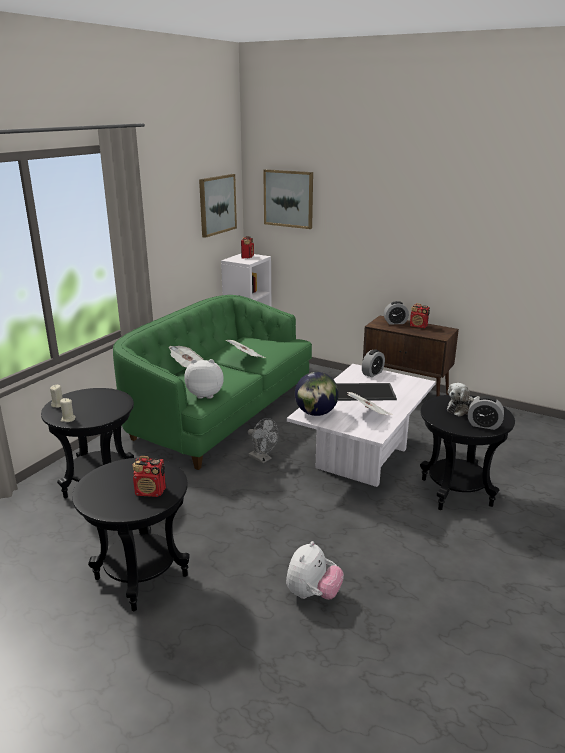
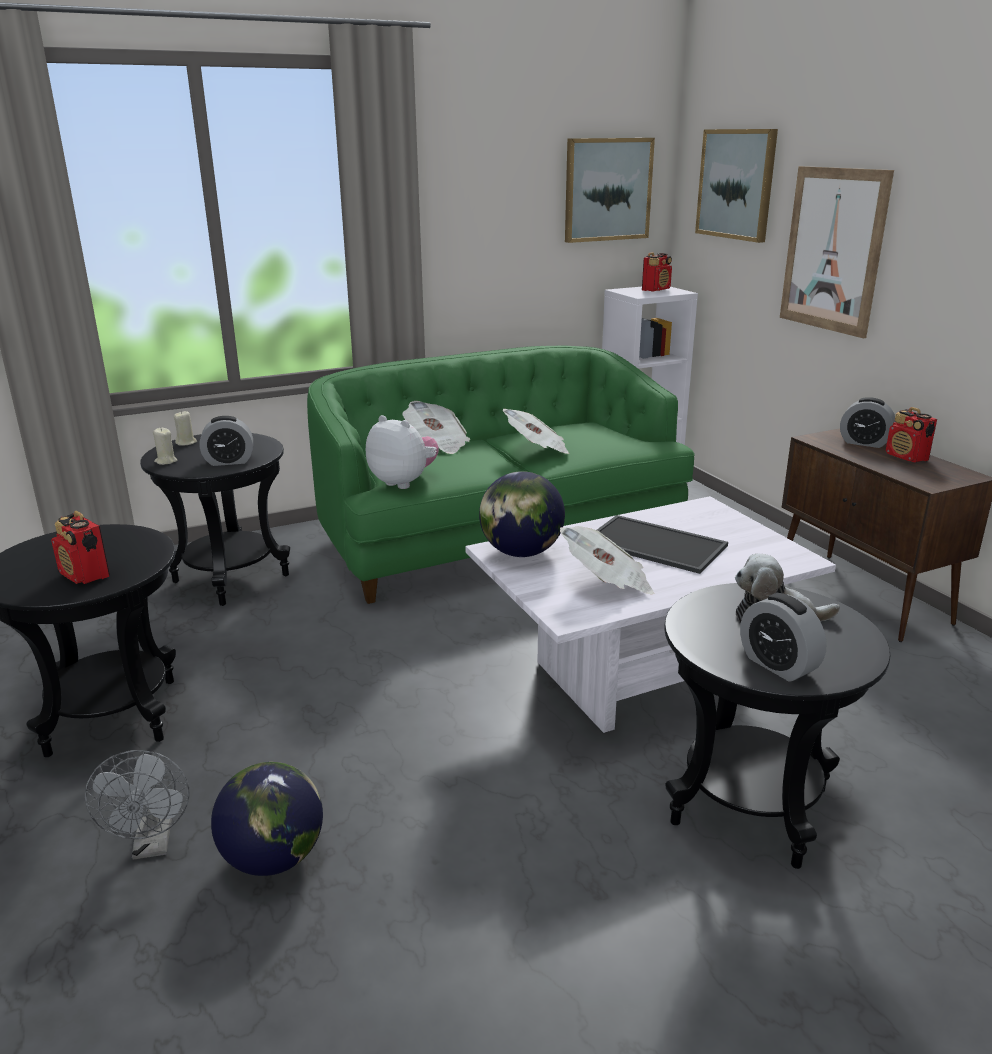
camera: 35 degrees right, 0 degrees up
(262, 459) = (475, 619): grey fan -> grey fan (153, 845)
(313, 594) = (274, 858): plush toy -> globe
(356, 232) = (833, 250): none -> picture
(372, 373) = (722, 520): alarm clock -> alarm clock (229, 461)

